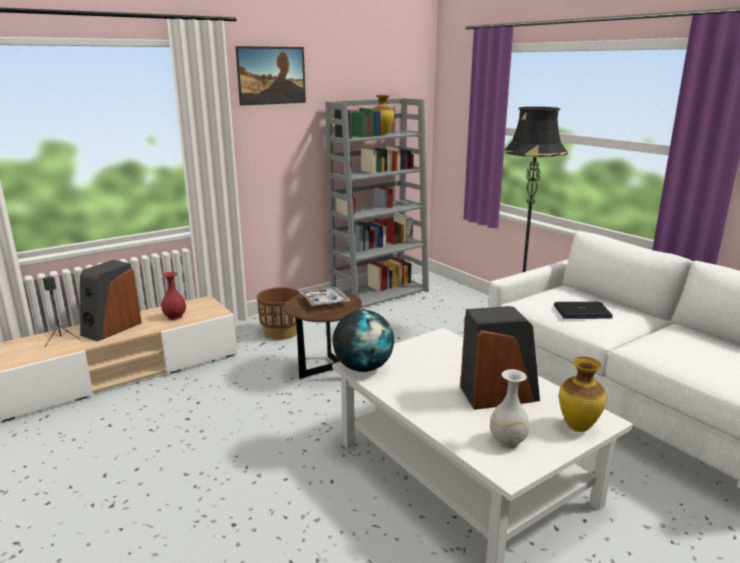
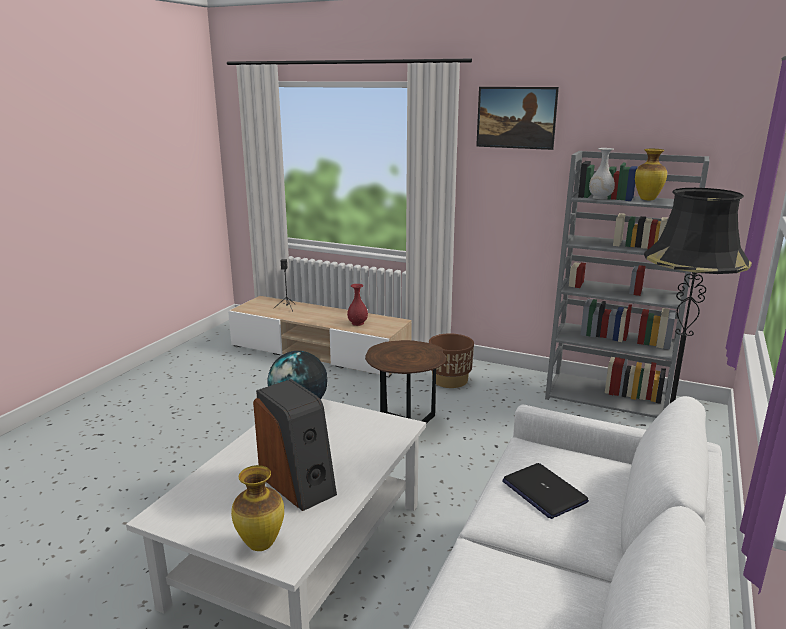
camera: 60 degrees right, 0 degrees up
(111, 328) = (317, 313): speaker -> none
(325, 302) = (410, 354): tray -> none
(507, 441) = (211, 505): white vase -> white vase (600, 198)

